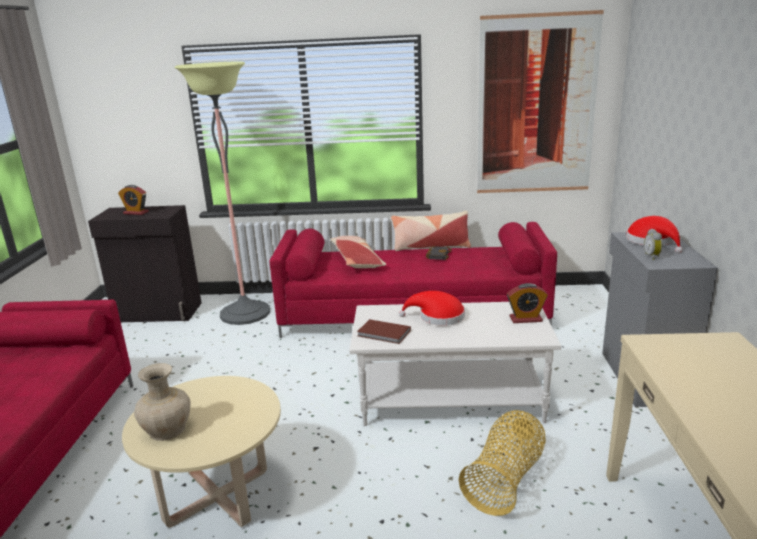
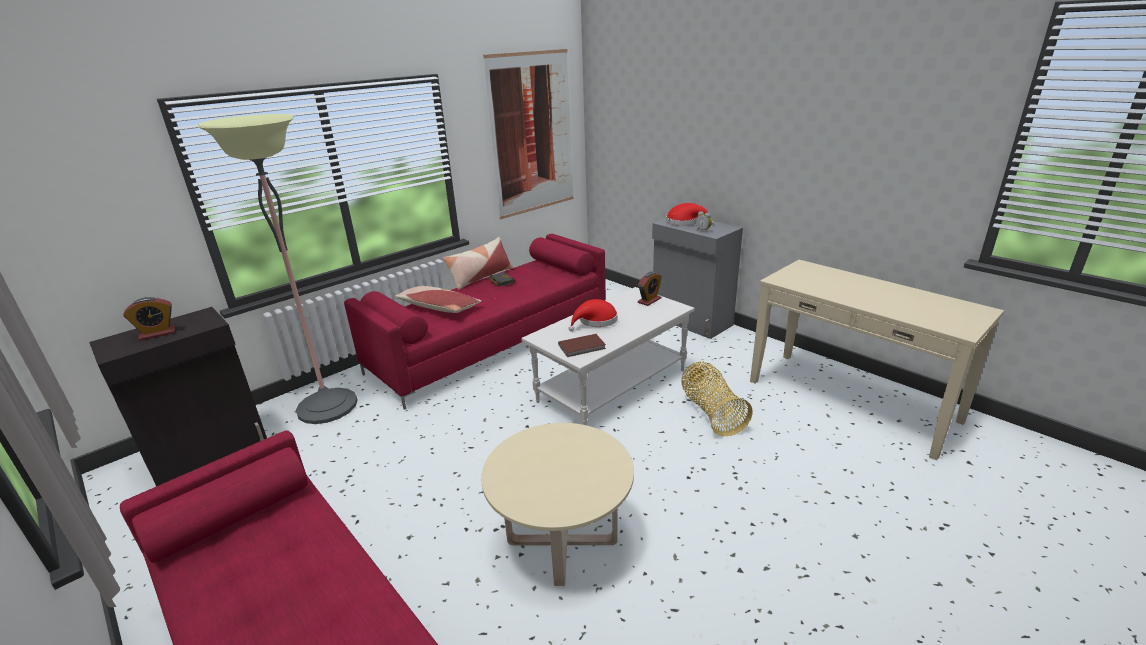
camera: 45 degrees left, 5 degrees up
(167, 429) = (549, 493): beige vase -> none

